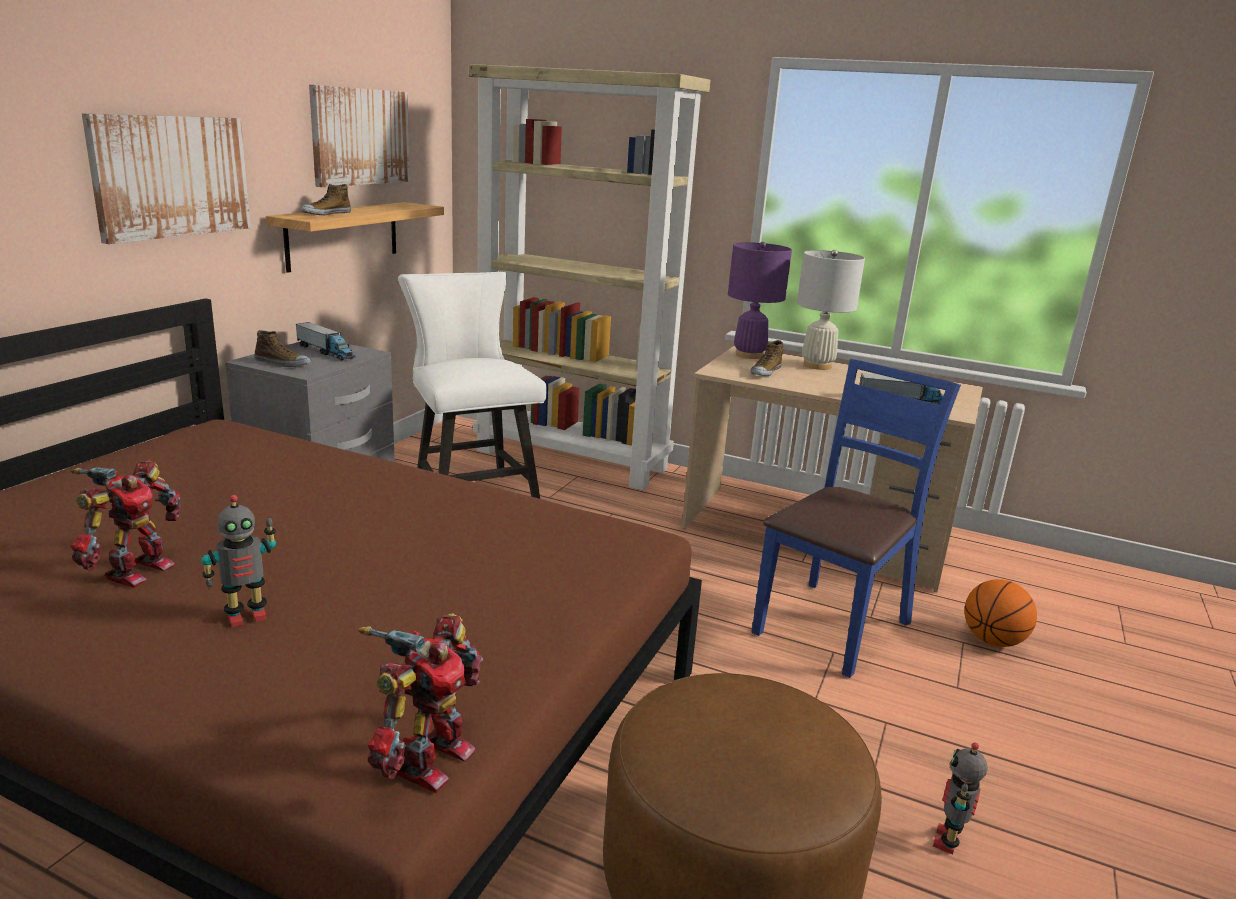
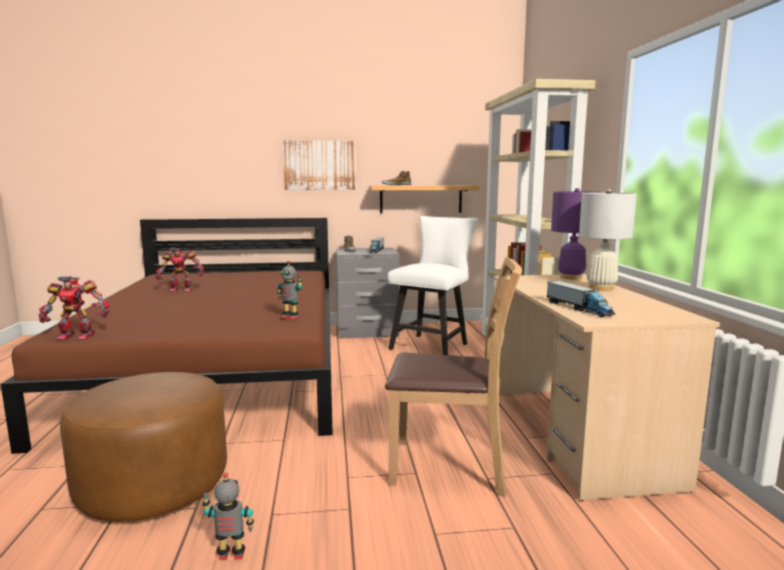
camera: 60 degrees right, 10 degrees down
(246, 616) = (160, 303): toy robot -> toy robot (290, 317)
(360, 136) = (438, 149): picture -> none
(765, 372) = (543, 283): shoe -> none
(832, 626) = (450, 465): blue chair -> brown chair
(992, 641) = (540, 543): basketball -> none

